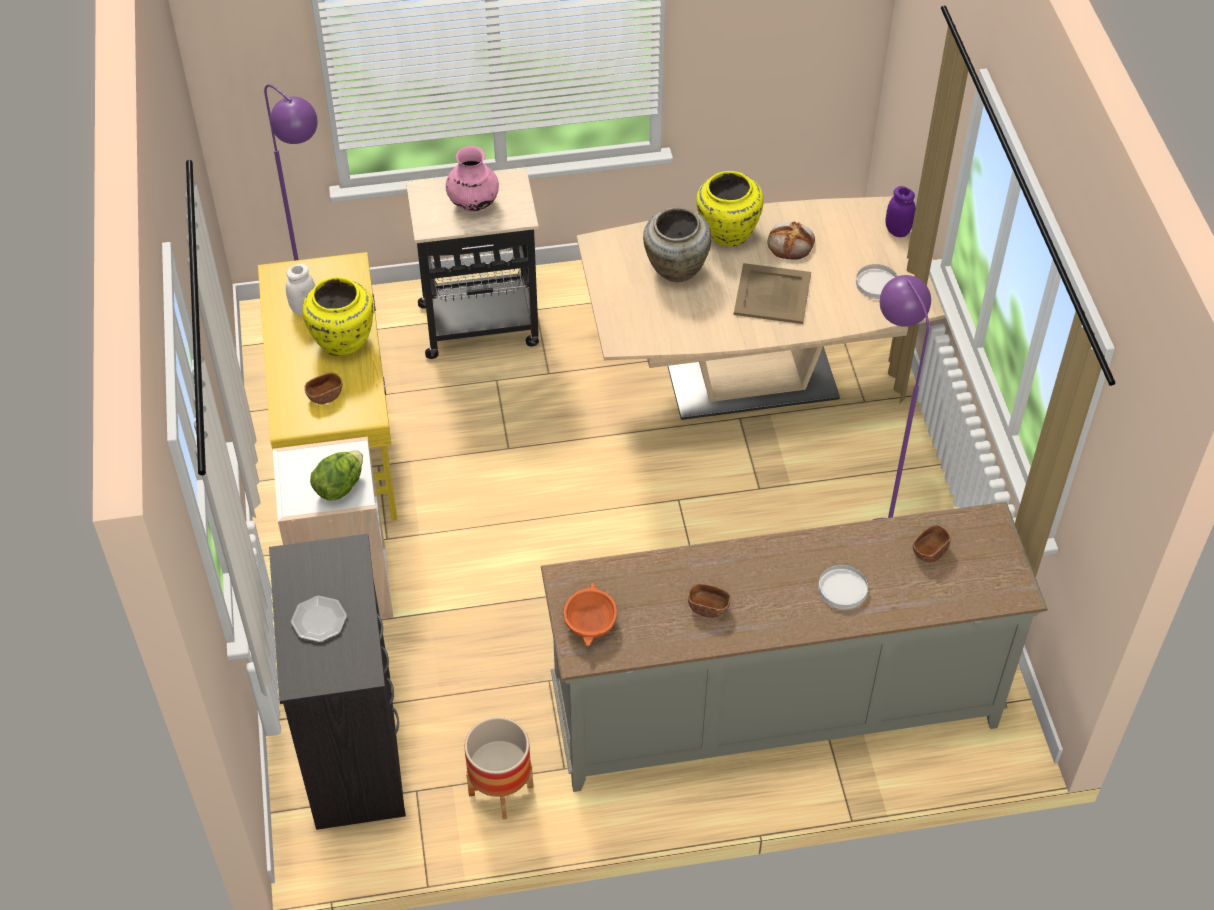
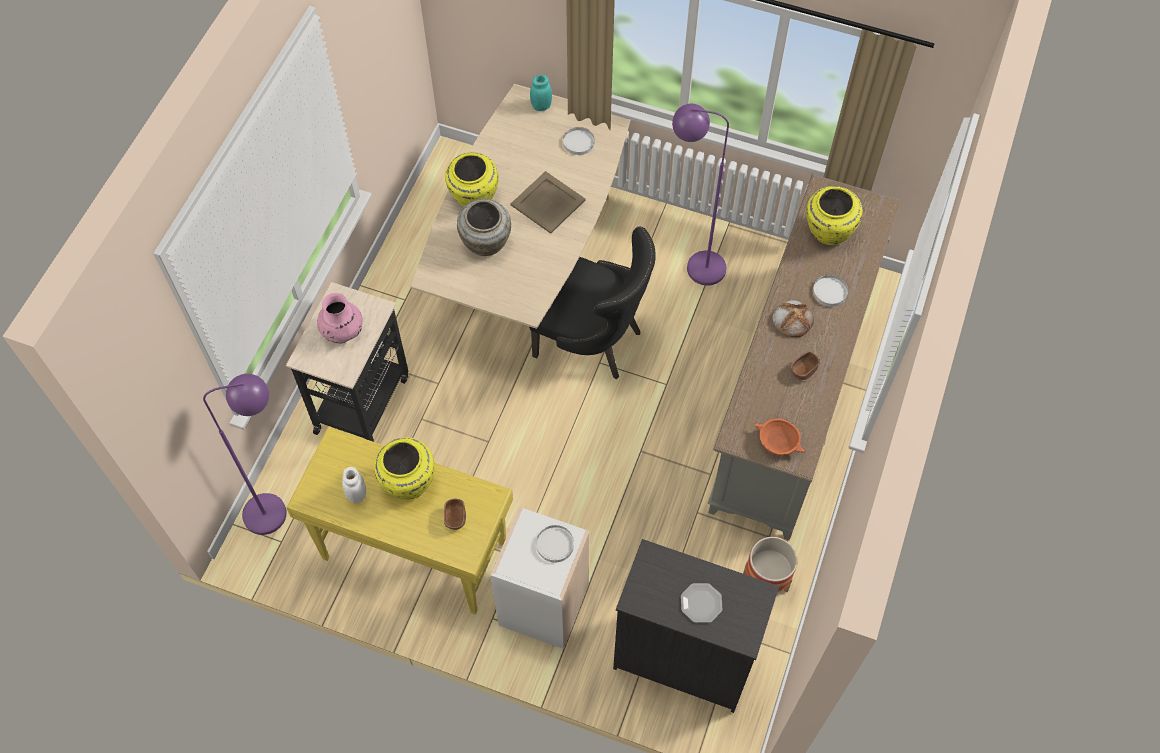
camera: 60 degrees left, 10 degrees up
(339, 486) = (555, 545): lettuce -> white plate
(701, 481) = (593, 341): none -> black chair
(791, 243) = (510, 168): bread -> bread (792, 320)
(897, 231) = (541, 106): purple jar -> turquoise jar
(929, 551) = (827, 232): brown bowl -> yellow vase

